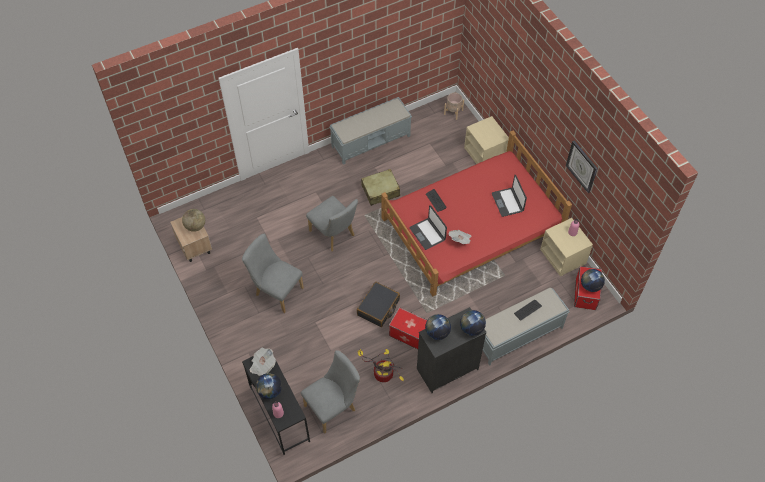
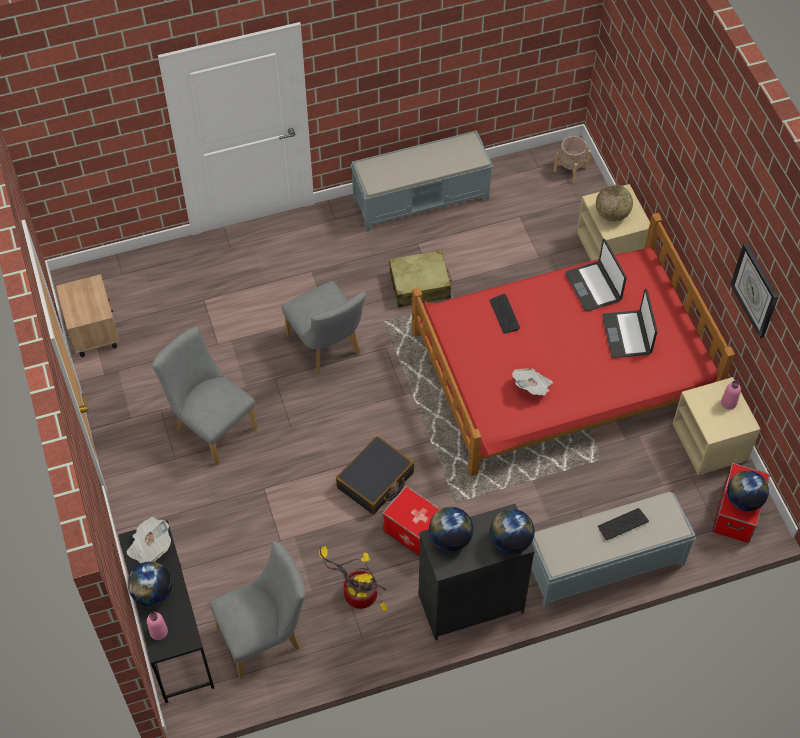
camera: 10 degrees right, 0 degrees up
(195, 226) = (95, 299): globe -> globe (612, 214)
(427, 234) = (478, 368): laptop -> laptop (593, 287)

